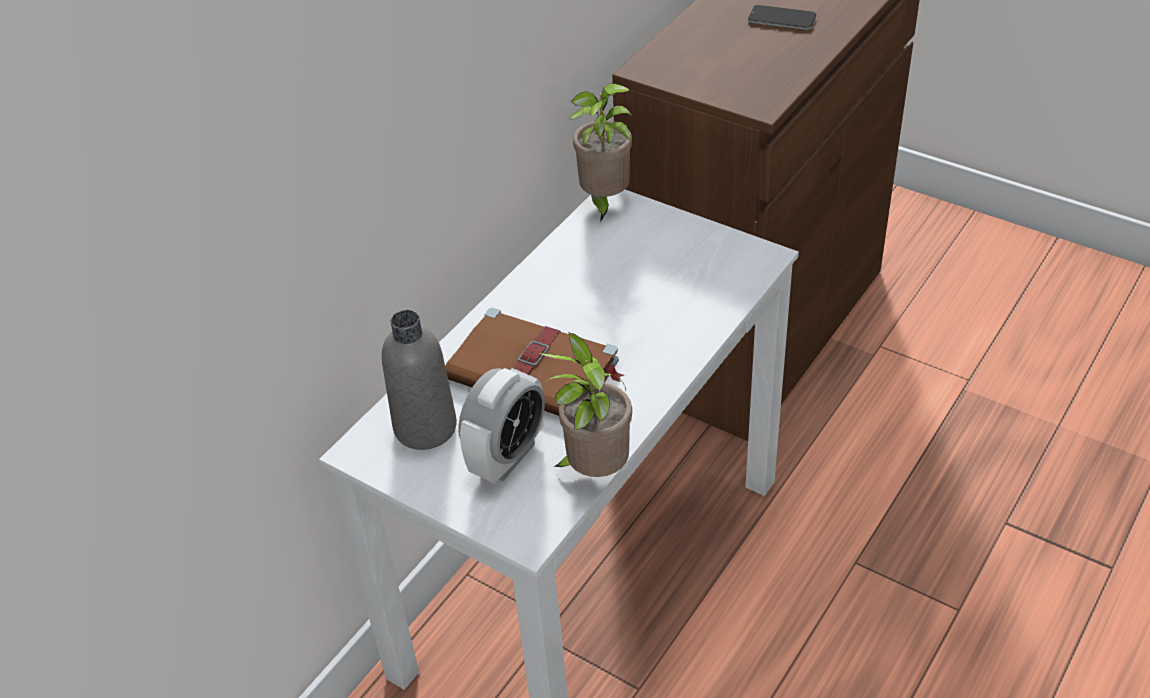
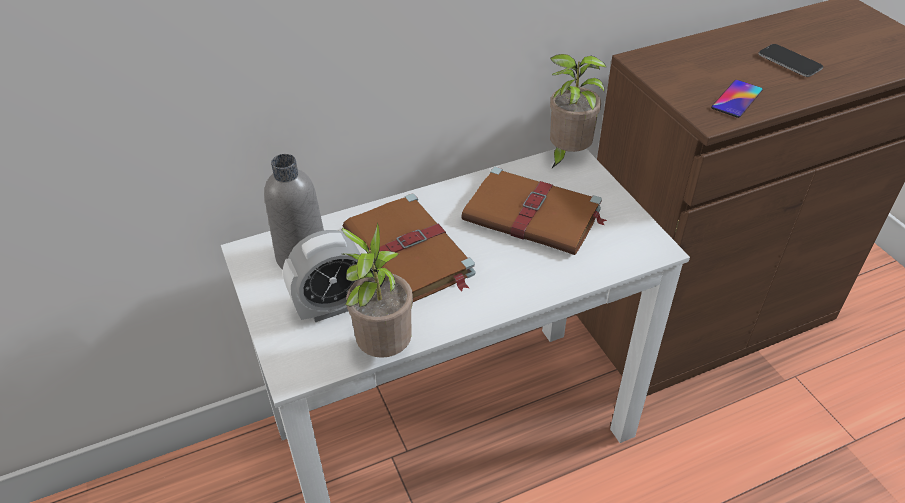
camera: 30 degrees right, 0 degrees up
(625, 277) = (534, 216): none -> brown book
(766, 76) = (737, 99): none -> phone

